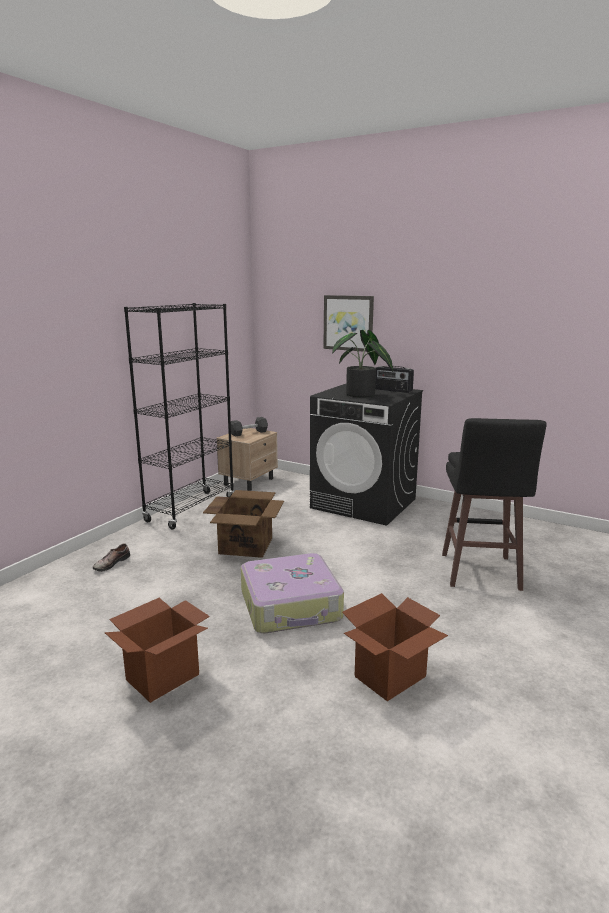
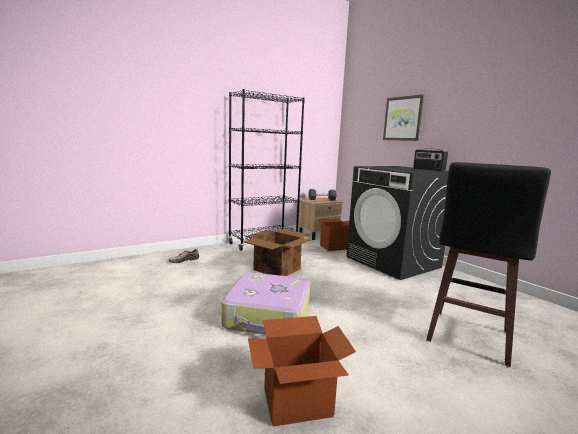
camera: 25 degrees right, 5 degrees down
(163, 677) = (128, 336): cardboard box -> cardboard box (334, 247)
(361, 395) = (395, 168): potted plant -> none

